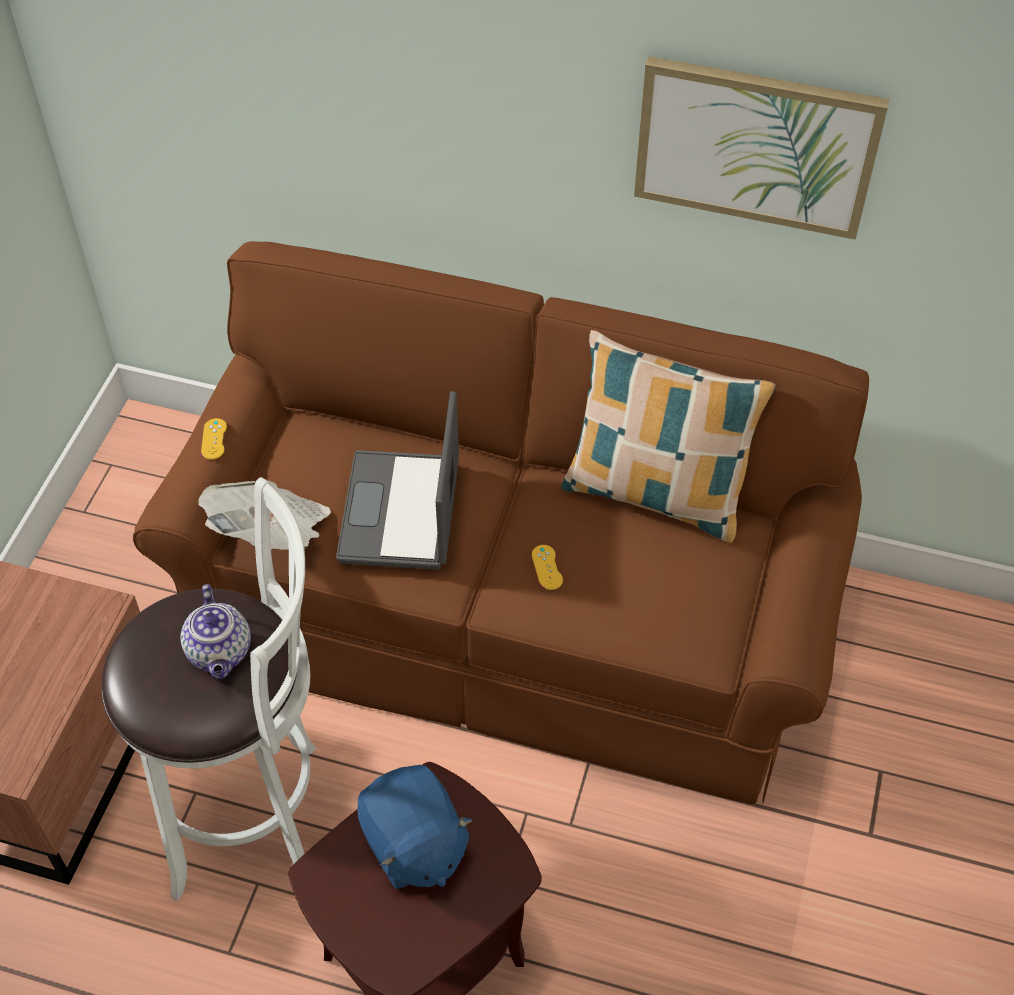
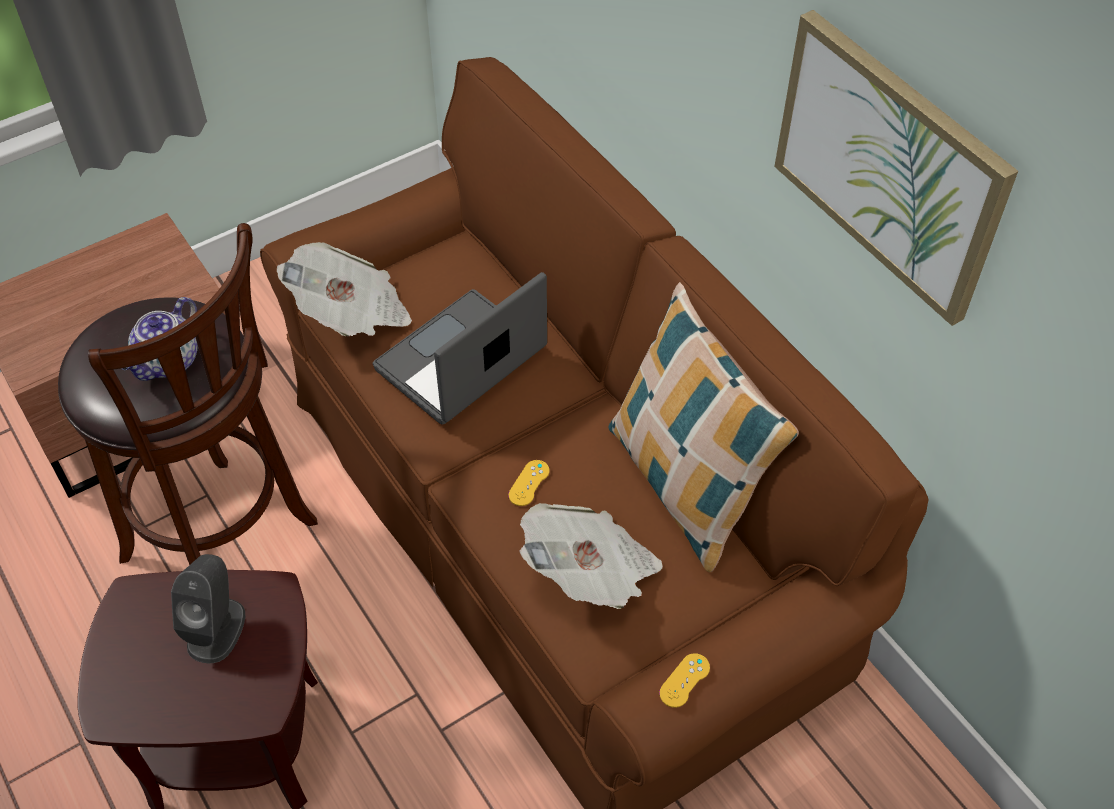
camera: 40 degrees right, 0 degrees up
(214, 439) = (374, 213): yellow game controller -> yellow game controller (684, 680)
(257, 819) = (227, 546): white stool -> brown stool
(413, 845) = (216, 629): blue plush toy -> grey speaker
(656, 598) = (591, 573): none -> newspaper

